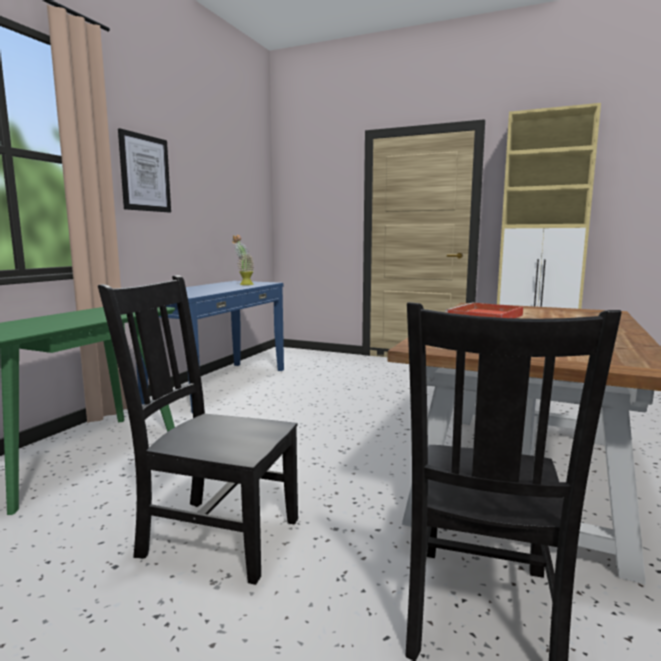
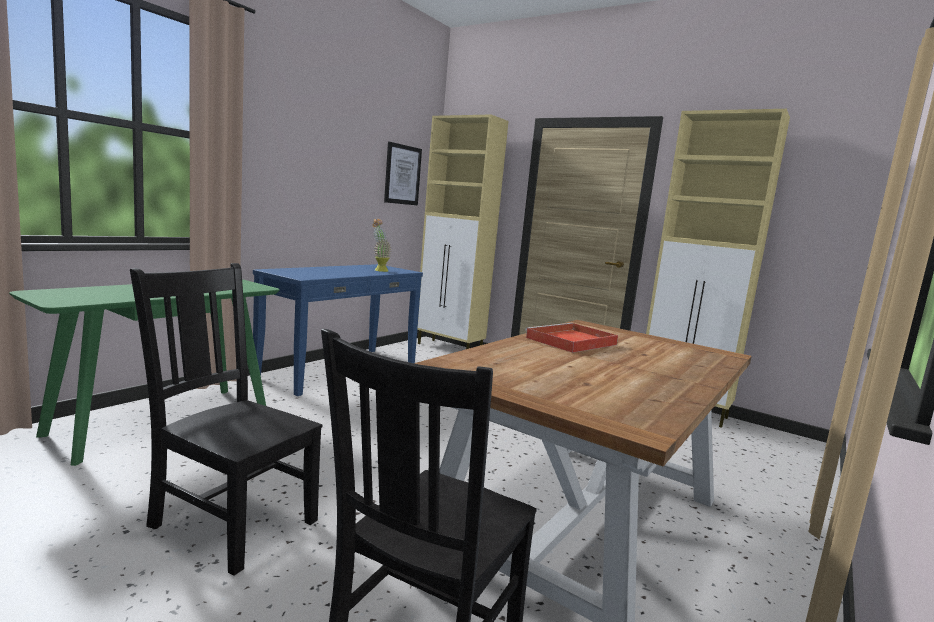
camera: 10 degrees right, 0 degrees up
(145, 173) = (285, 151): picture -> picture (402, 174)
(305, 353) = (450, 348): none -> beige cabinet

